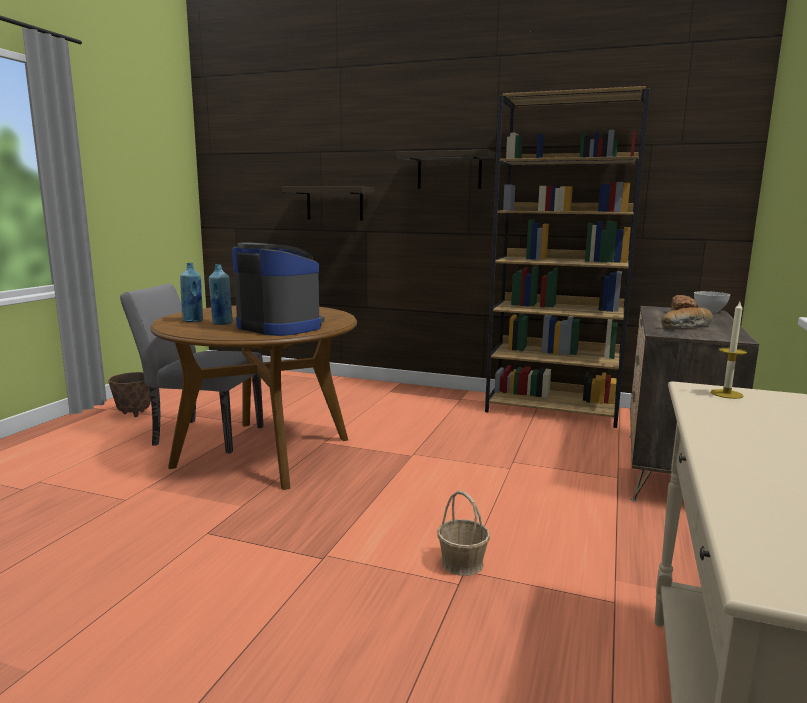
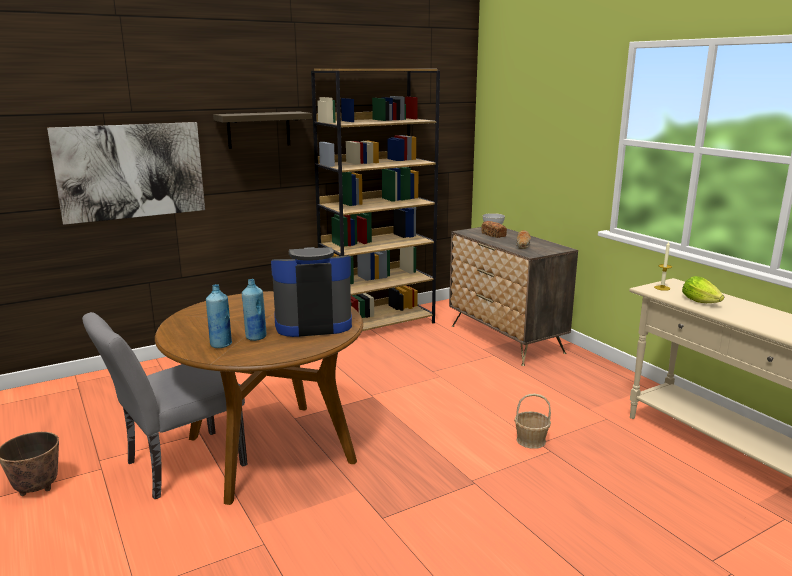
camera: 50 degrees left, 5 degrees up
(334, 203) = (131, 171): shelf -> picture
(736, 423) = (702, 302): none -> lettuce

